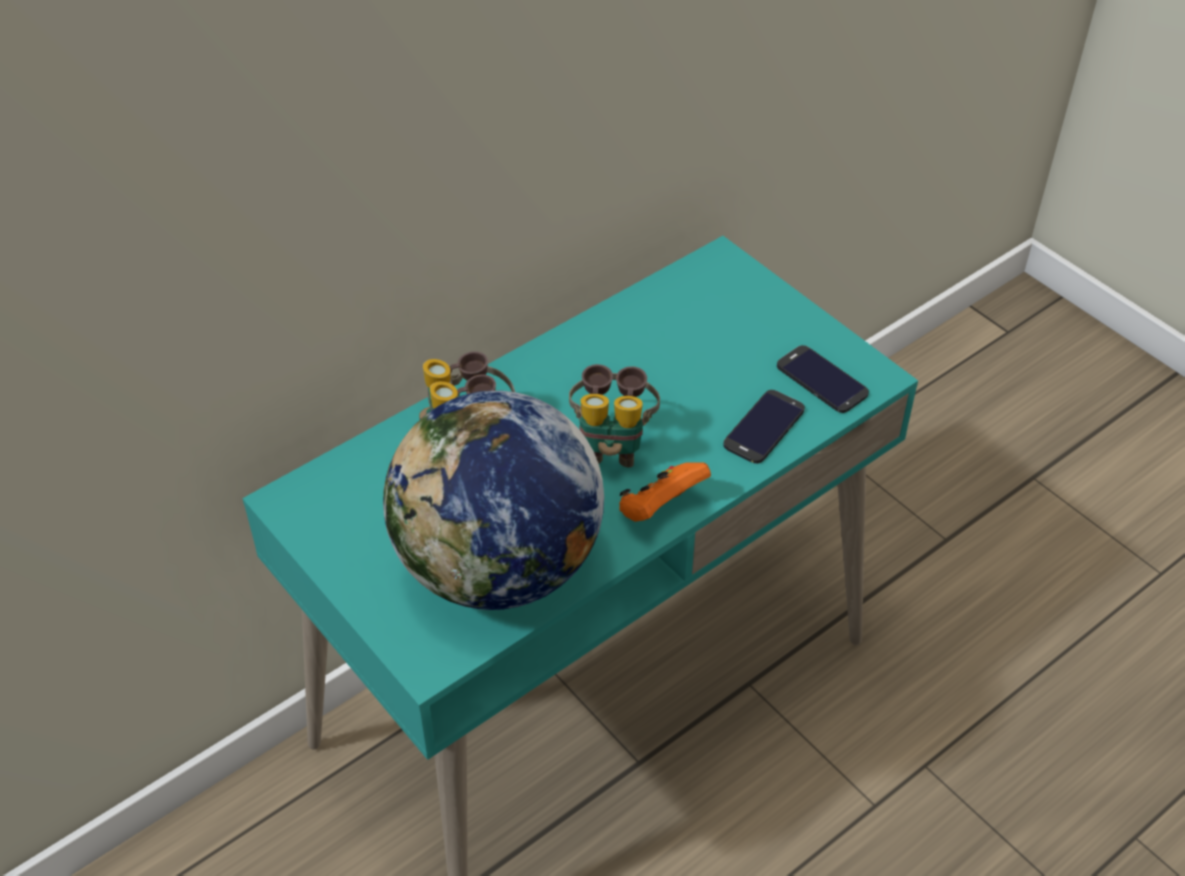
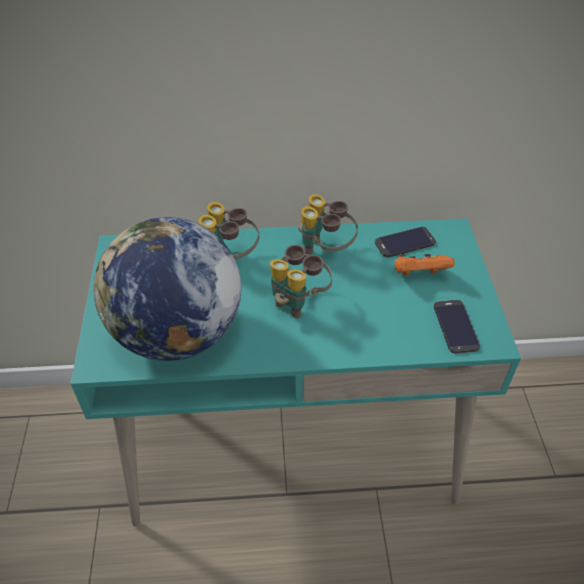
camera: 35 degrees right, 0 degrees up
(586, 362) = (325, 250): none -> binoculars
(660, 509) = (291, 350): orange game controller -> orange game controller (419, 275)
(764, 427) = (394, 336): phone -> phone (405, 242)

